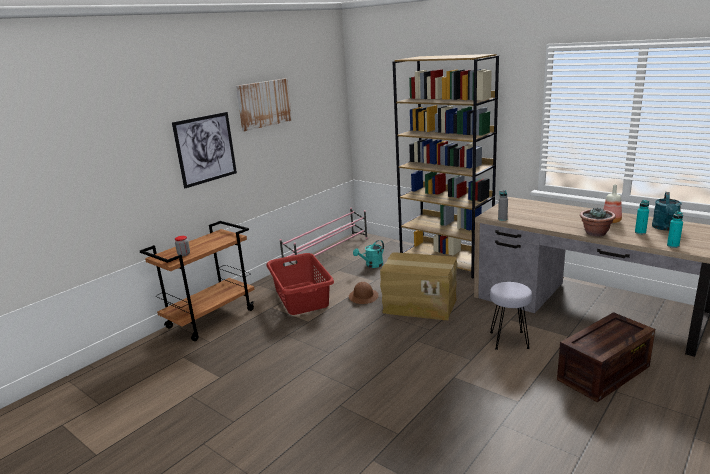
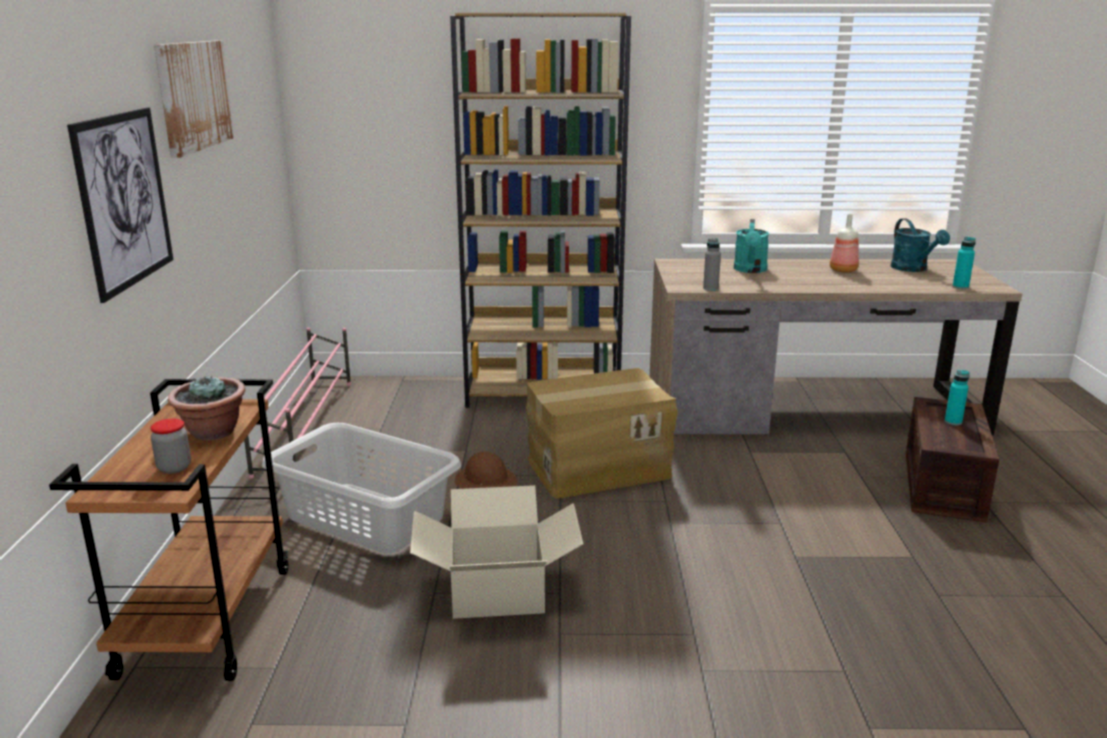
camera: 40 degrees left, 0 degrees up
(301, 298) = (365, 518): red laundry basket -> grey laundry basket
(307, 344) = (497, 593): none -> cardboard box
(372, 265) = (425, 427): turquoise watering can -> turquoise watering can (750, 270)
(508, 340) = (787, 480): grey stool -> none
(595, 233) = (857, 287): potted plant -> potted plant (212, 433)
(640, 232) = (900, 278): turquoise bottle -> turquoise bottle (953, 422)

